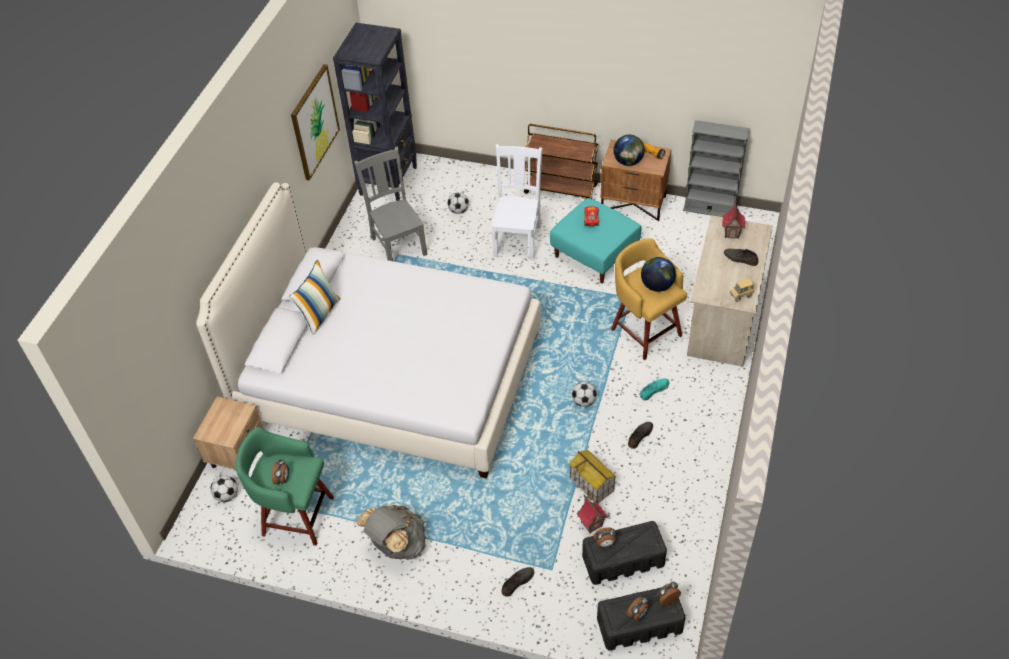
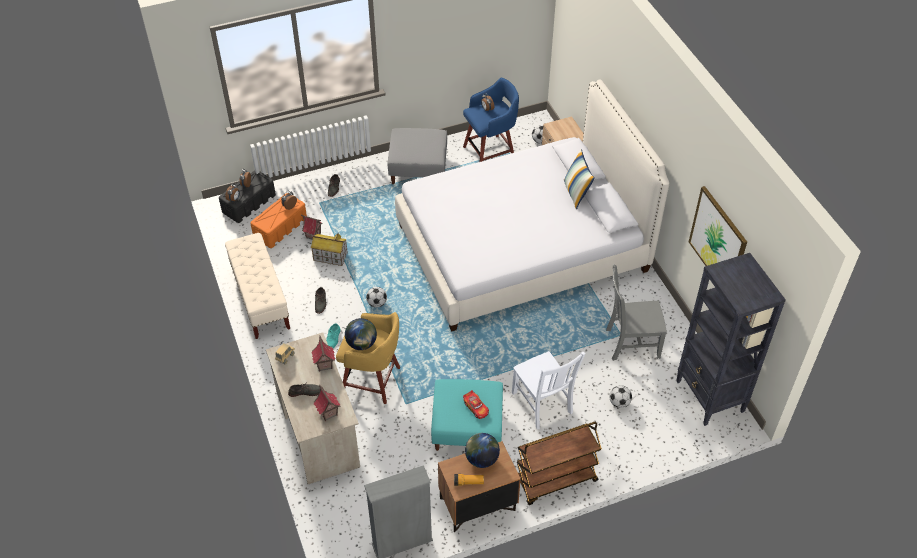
camera: 140 degrees right, 0 degrees up
(295, 515) = (490, 152): green stool -> blue stool
(397, 545) = (418, 169): grey backpack -> grey ottoman
(398, 245) = (630, 343): grey chair -> grey chair turned 150 degrees clockwise
(623, 560) = (280, 228): black storage box -> orange storage box
(702, 476) = (260, 299): none -> beige bench
(708, 272) = (324, 365): none -> toy house

